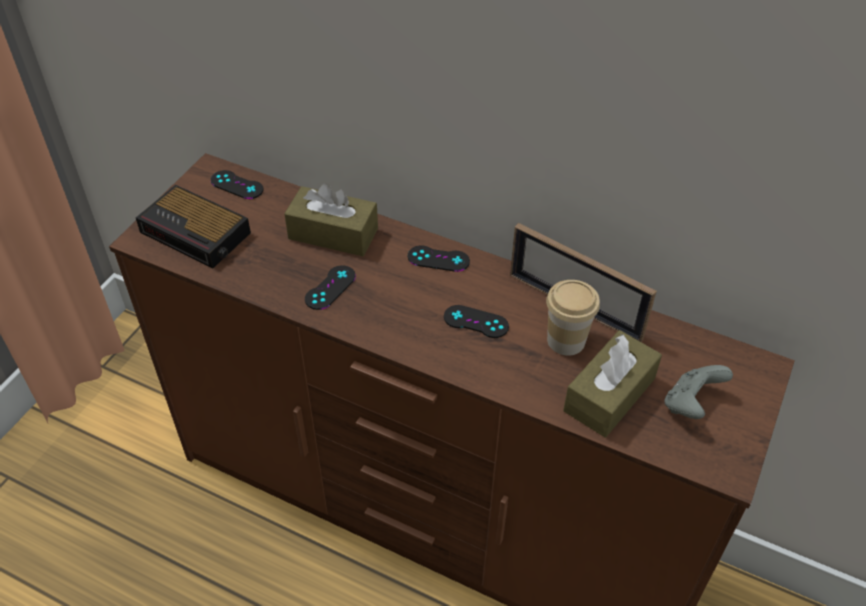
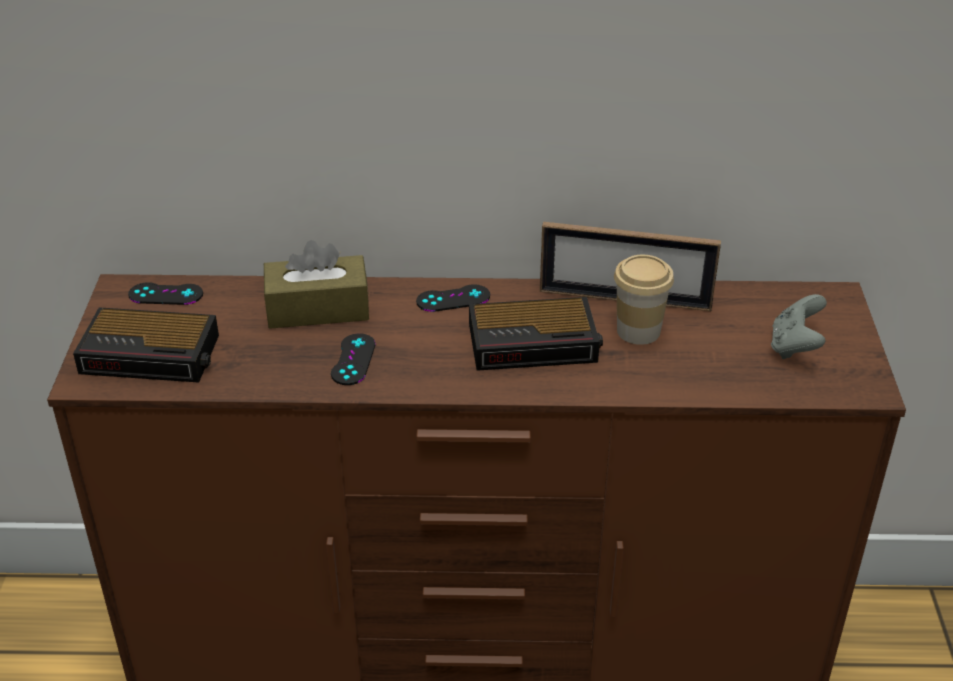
camera: 25 degrees left, 10 degrees down
(476, 322) = (535, 343): black game controller -> alarm clock
(609, 395) = (714, 363): brown tissue box -> none

